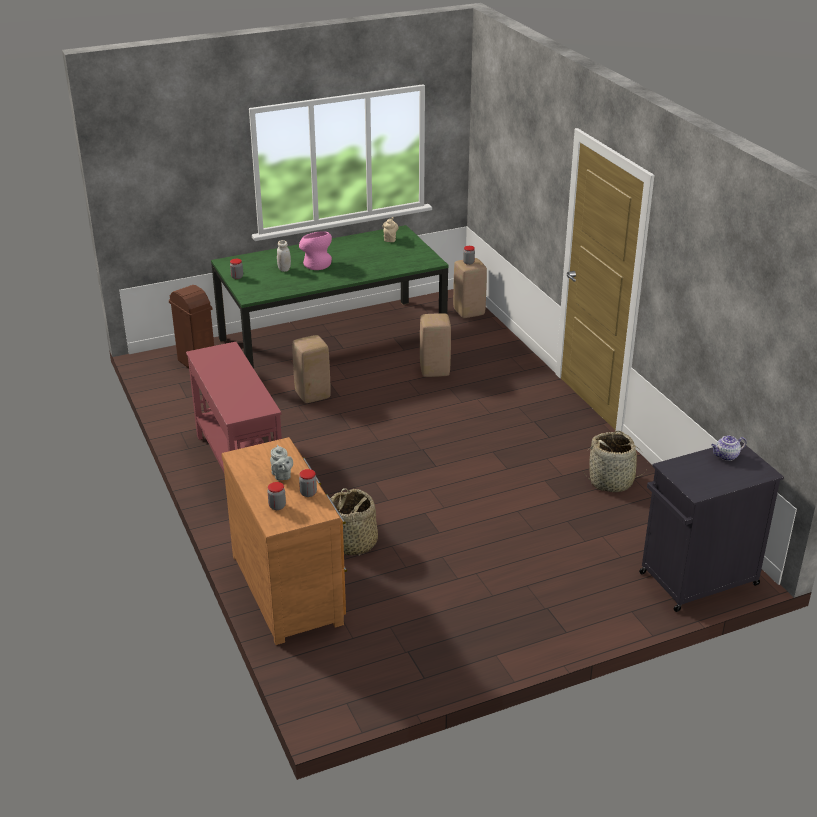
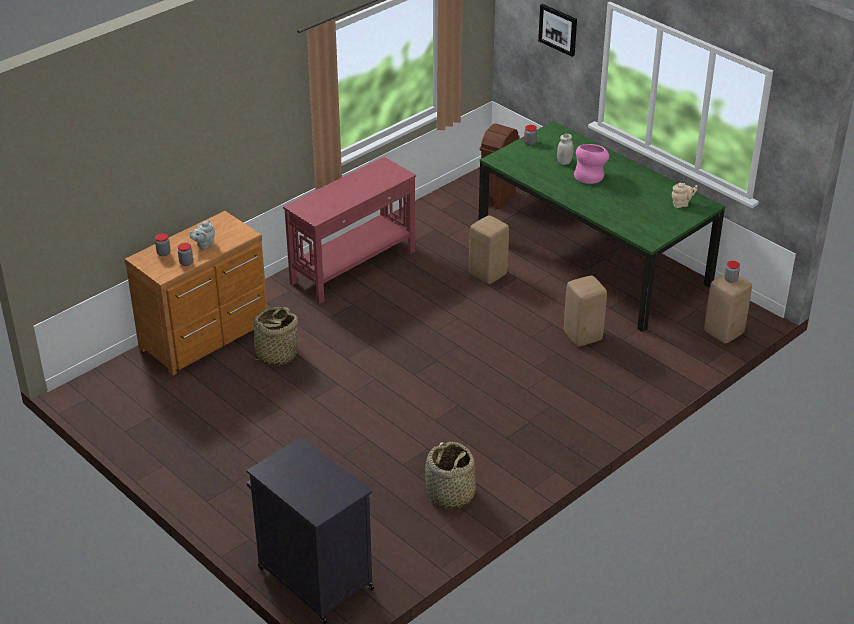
camera: 70 degrees right, 5 degrees up
(194, 166) = (558, 29): none -> picture
(726, 456) = (335, 483): teapot -> none

